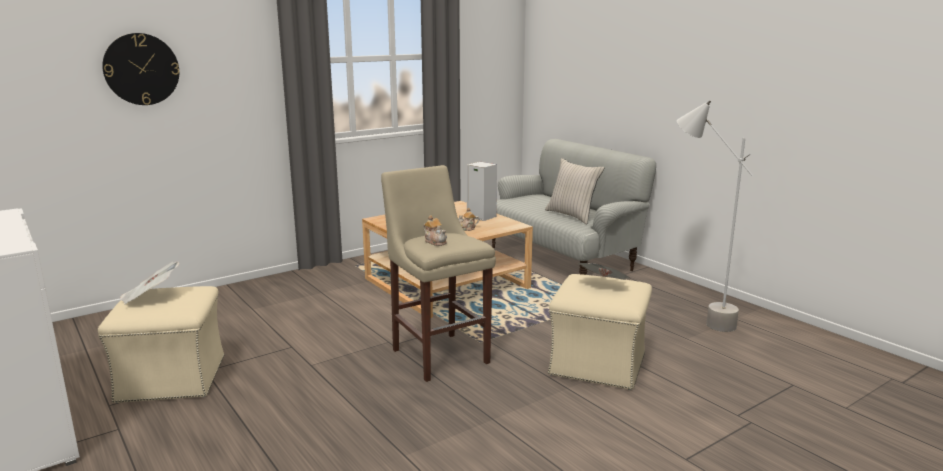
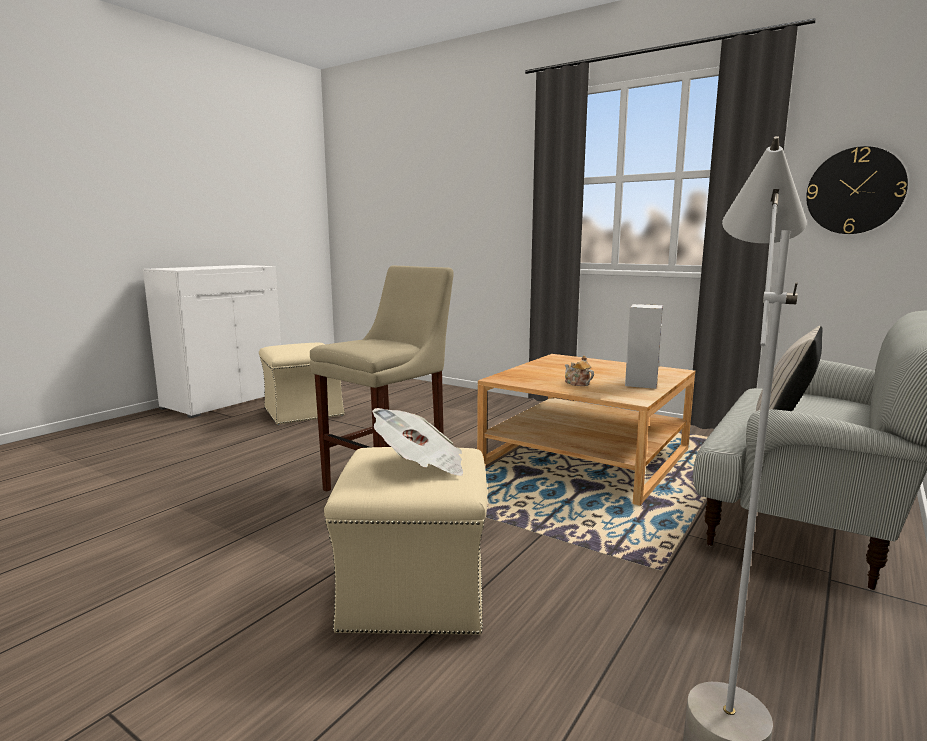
camera: 70 degrees right, 5 degrees down
(141, 69) = (439, 191): wall clock -> wall clock (855, 191)
(150, 297) = (303, 345): newspaper -> none
(435, 242) = (363, 342): teapot -> none

